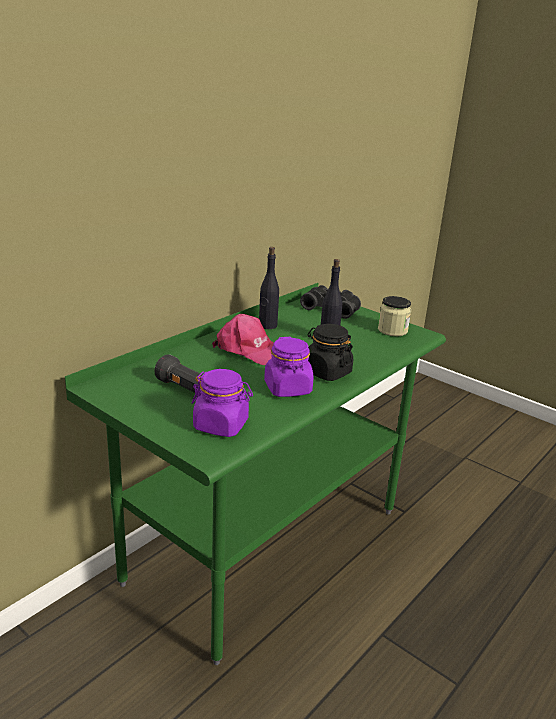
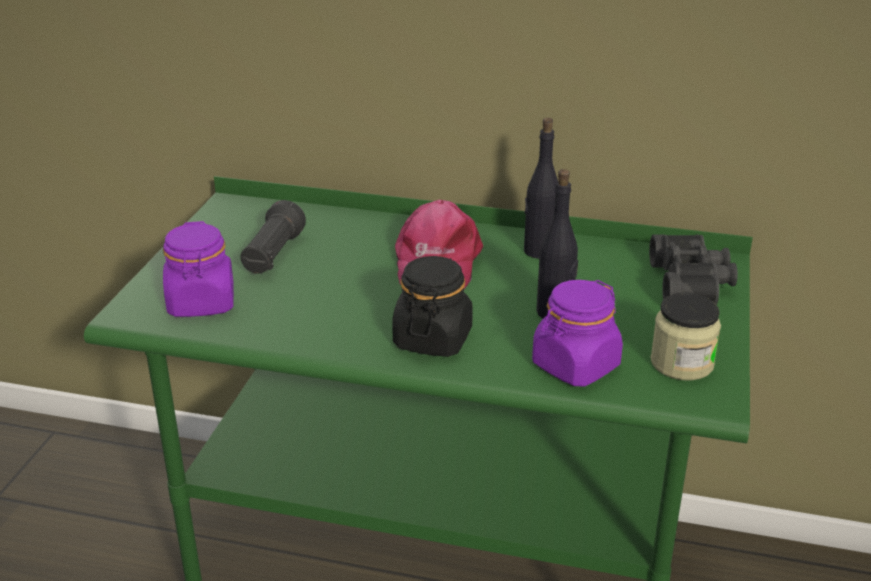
camera: 65 degrees right, 5 degrees up
(288, 389) = (345, 321): purple jar -> purple jar (575, 366)

